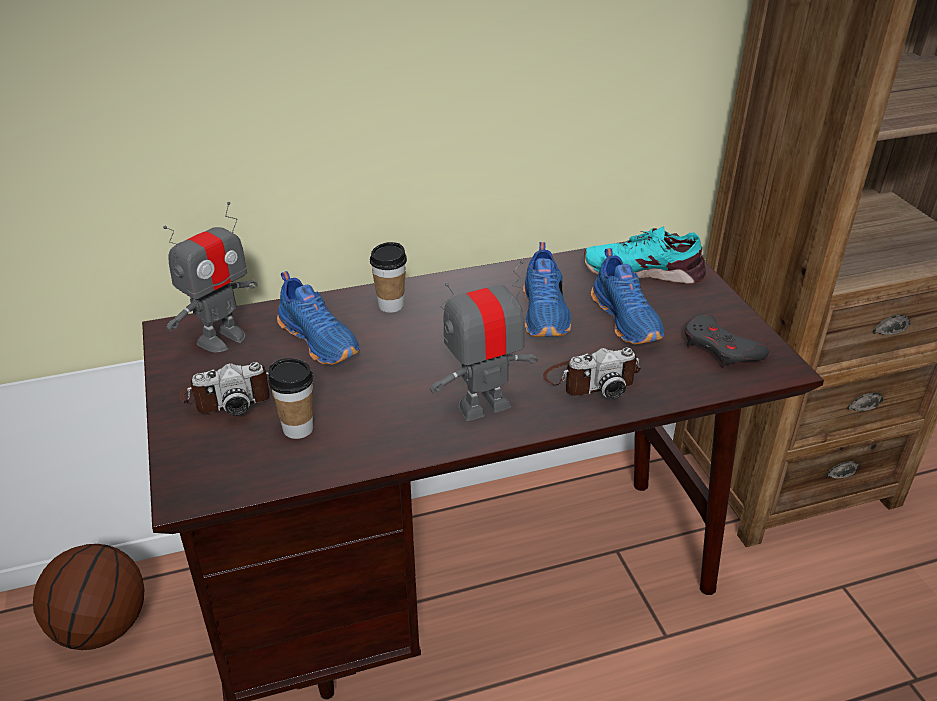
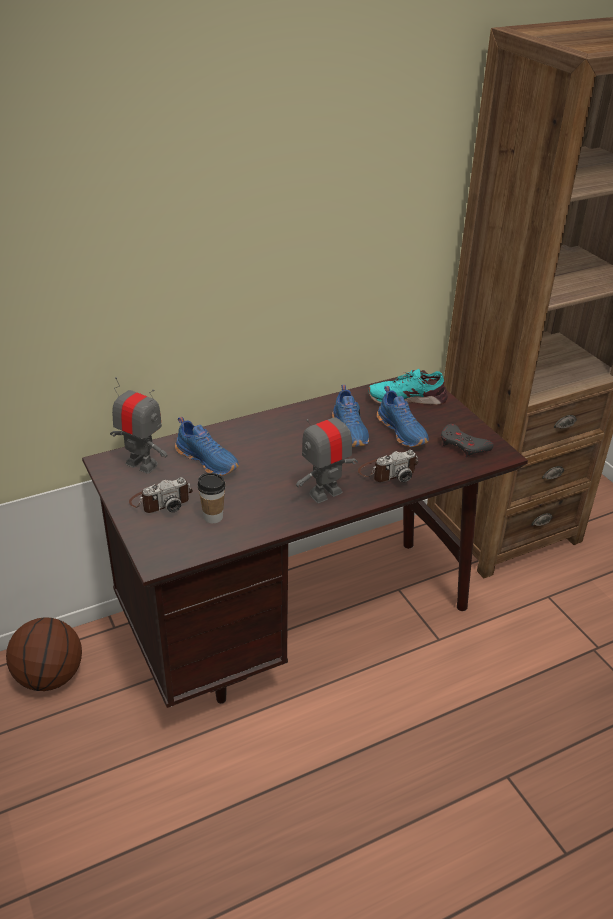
camera: 10 degrees left, 0 degrees up
(221, 338) = (141, 464): toy robot -> toy robot turned 90 degrees counterclockwise
(391, 305) = (247, 433): cup -> none

